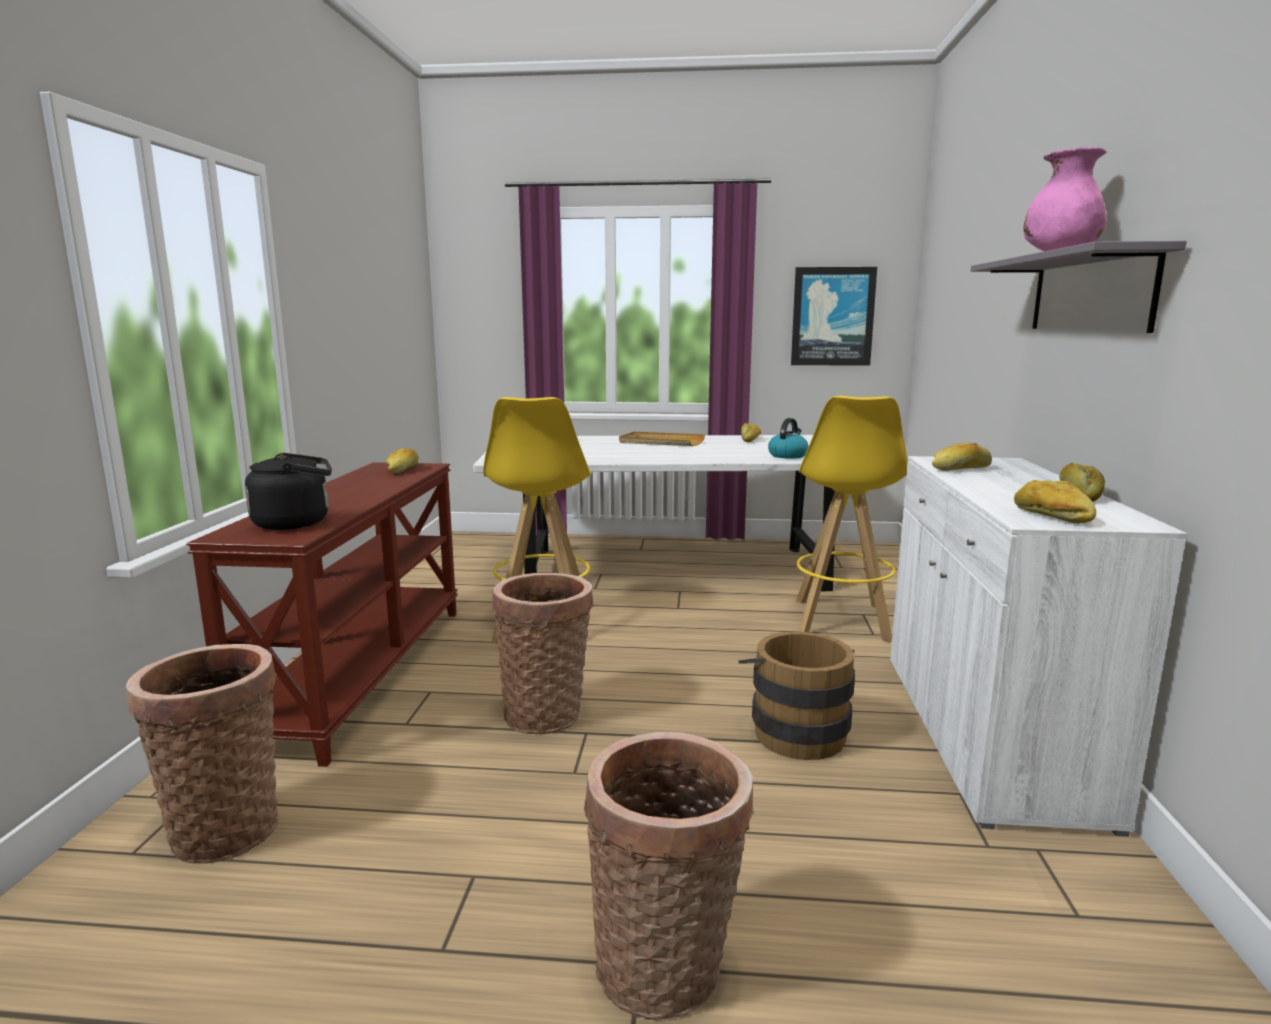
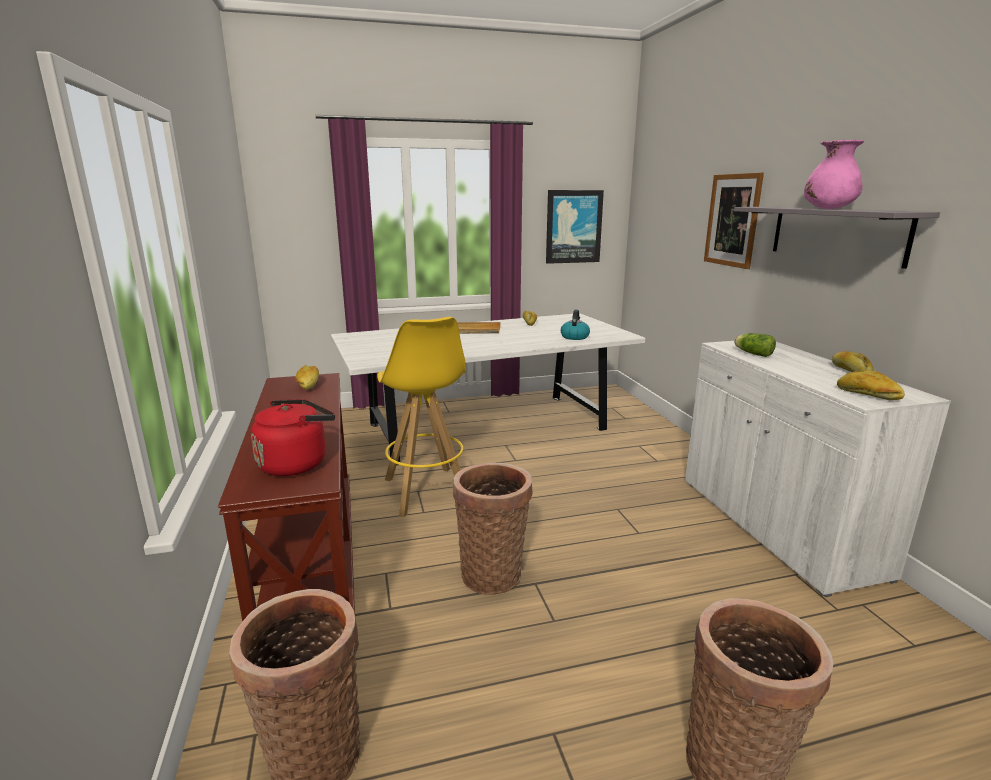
camera: 20 degrees left, 5 degrees up
(296, 523) = (296, 463): black kettle -> red kettle
(795, 730) = (669, 549): brown bucket -> none
(841, 620) = (629, 453): yellow stool -> none
(961, 469) = (752, 353): bread -> lettuce
(1000, 291) = (732, 220): none -> picture

